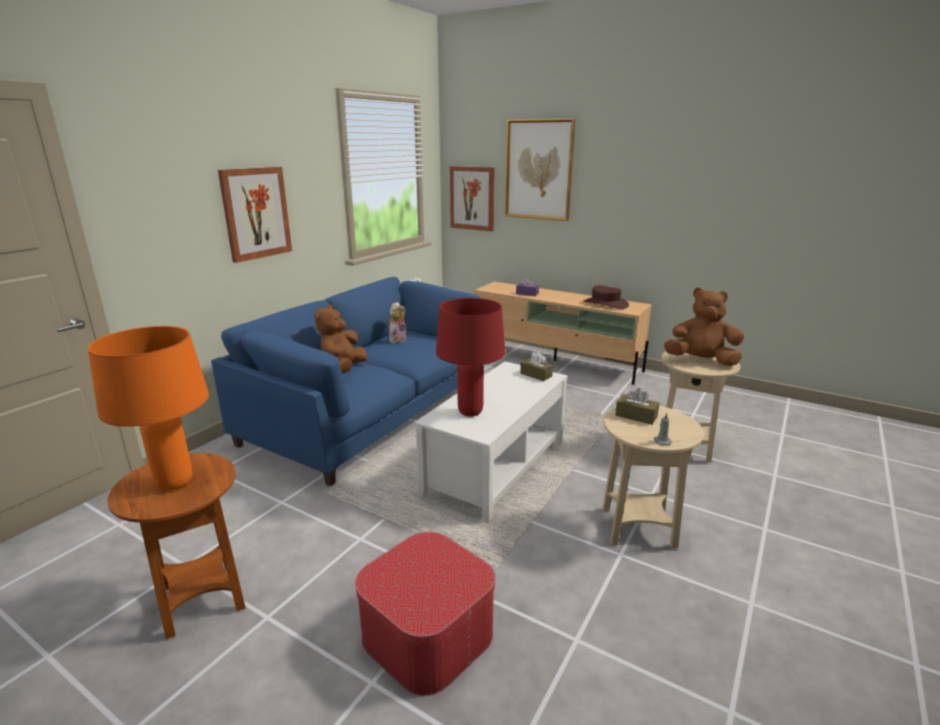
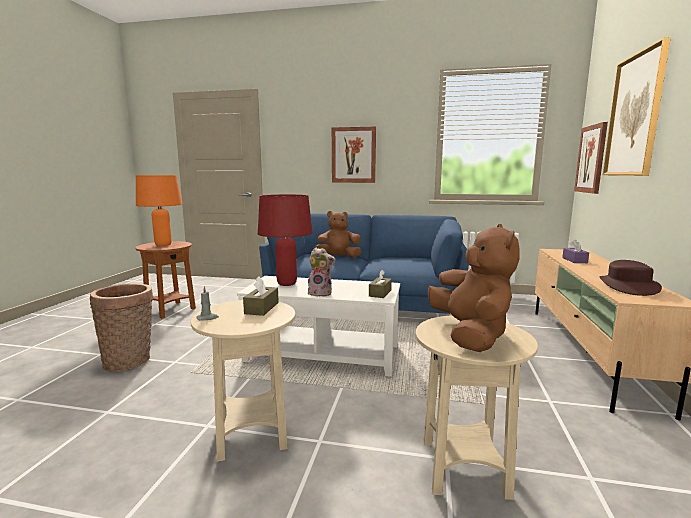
camera: 70 degrees right, 10 degrees down
(397, 340) = (406, 258): plush toy -> plush toy (321, 293)
(427, 634) = (130, 361): ottoman -> basket

